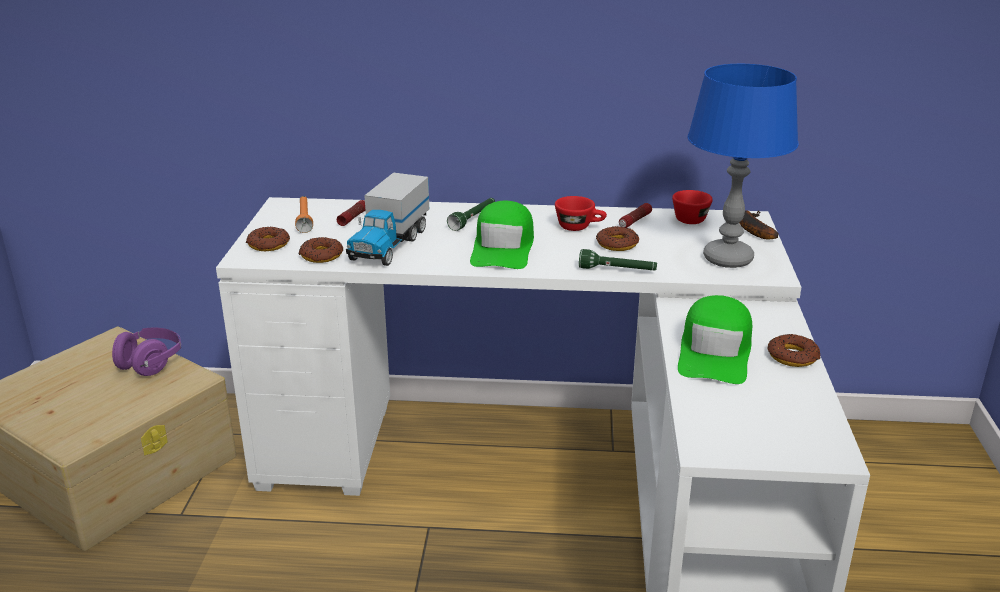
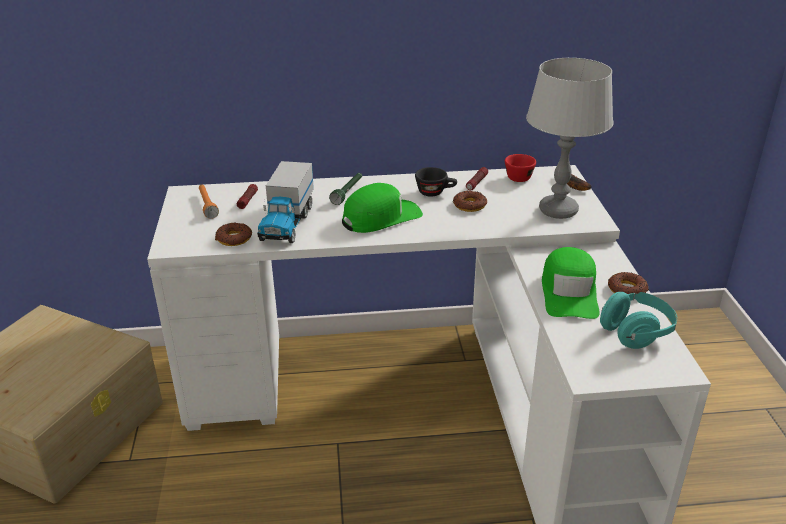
camera: 10 degrees left, 5 degrees up
(150, 363) = (81, 336): purple headphones -> none
(268, 244) = (185, 232): donut -> none
(503, 248) = (381, 217): green cap -> green cap turned 120 degrees counterclockwise
(580, 227) = (435, 192): red cup -> black cup
(617, 271) = (478, 230): green flashlight -> none
(728, 259) = (558, 211): blue table lamp -> grey table lamp
(787, 406) = (636, 332): none -> turquoise headphones

